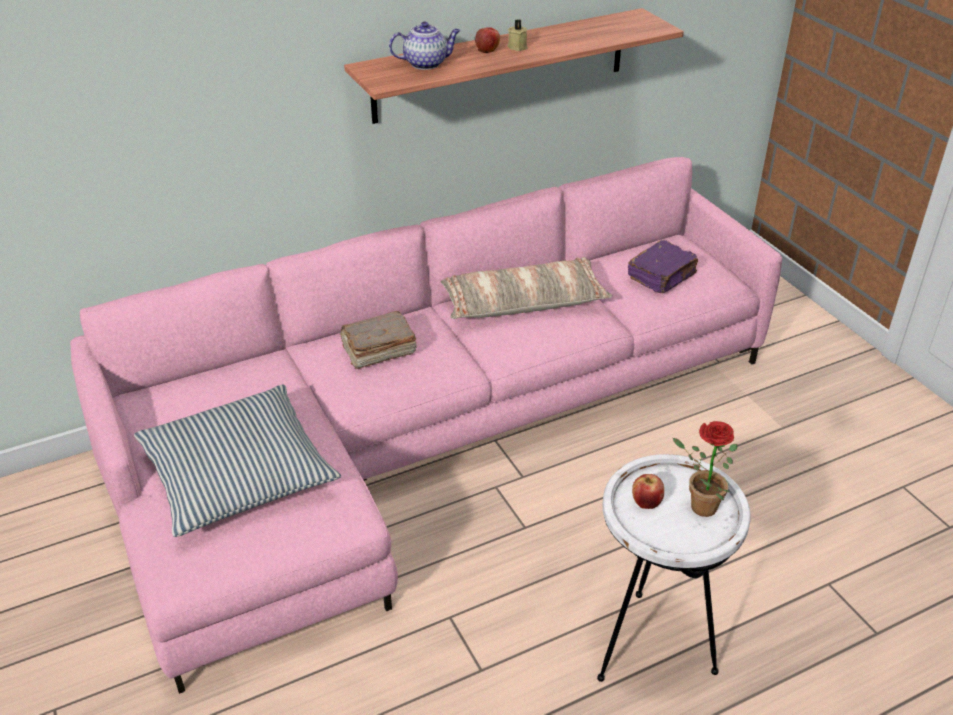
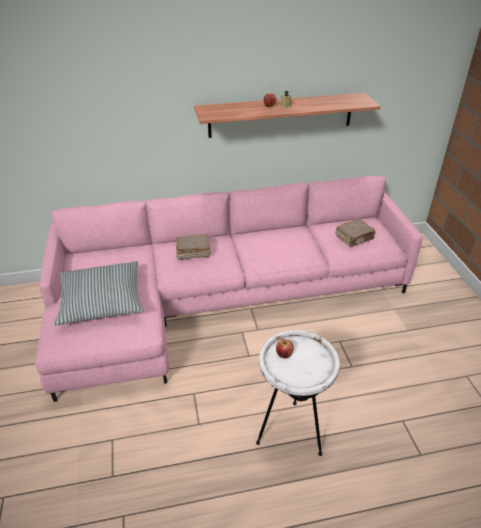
camera: 15 degrees right, 0 degrees up
(426, 63) = (234, 109): teapot -> none
(523, 302) = (275, 240): pillow -> none
(662, 277) = (354, 238): purple book -> brown book
(697, 506) = (311, 362): potted plant -> none

